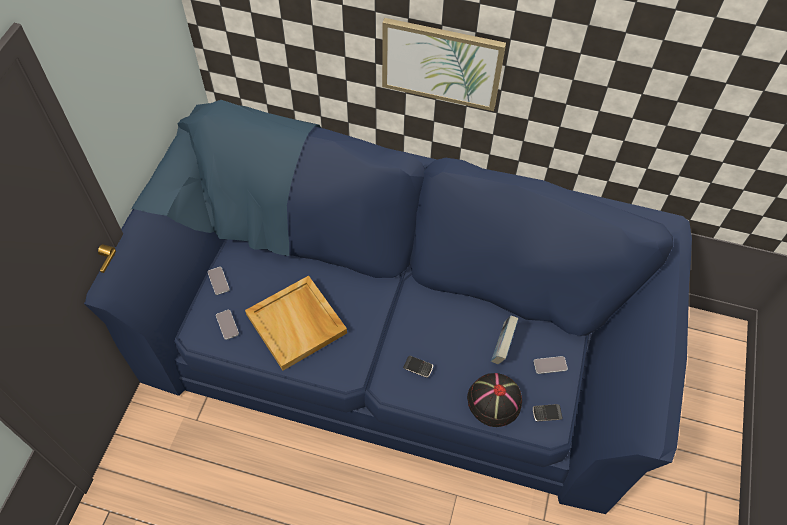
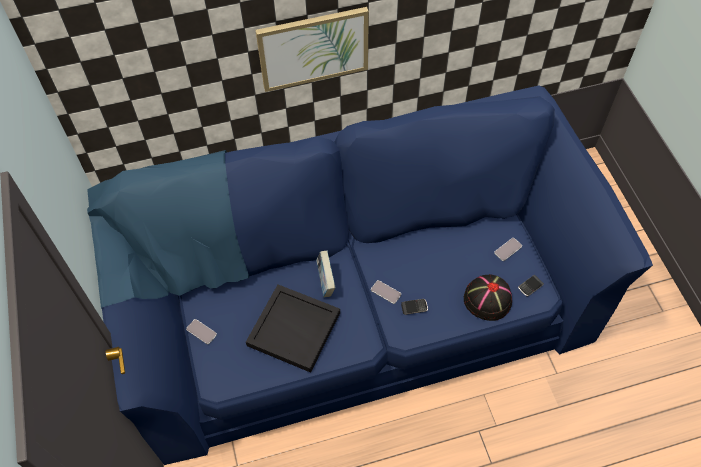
camera: 30 degrees left, 0 degrees up
(227, 325) = (236, 363): phone -> phone (385, 292)
(297, 324) = (295, 329): beige tray -> black tray
(501, 348) = (464, 257): book -> book (326, 282)

